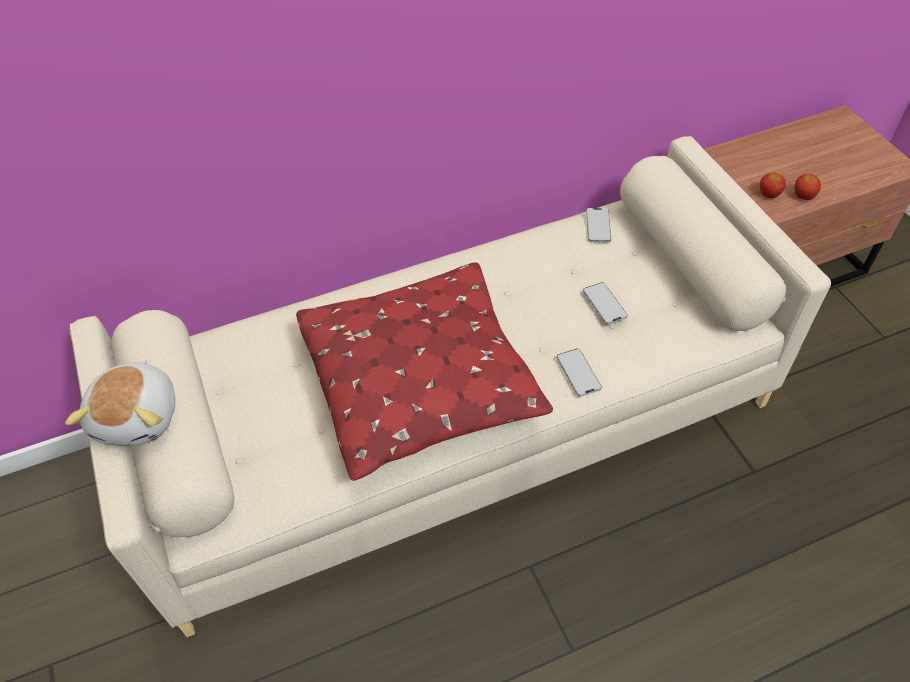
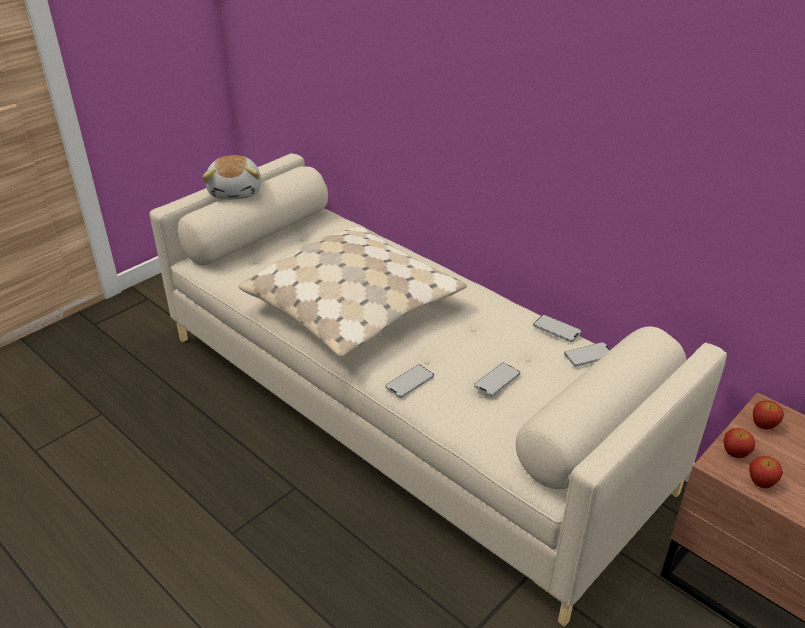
camera: 65 degrees right, 15 degrees down
(139, 417) = (236, 192): plush toy -> plush toy turned 75 degrees counterclockwise
(421, 380) = (354, 308): red pillow -> beige pillow
(548, 231) = (557, 329): none -> phone
(742, 164) = (763, 424): none -> apple

